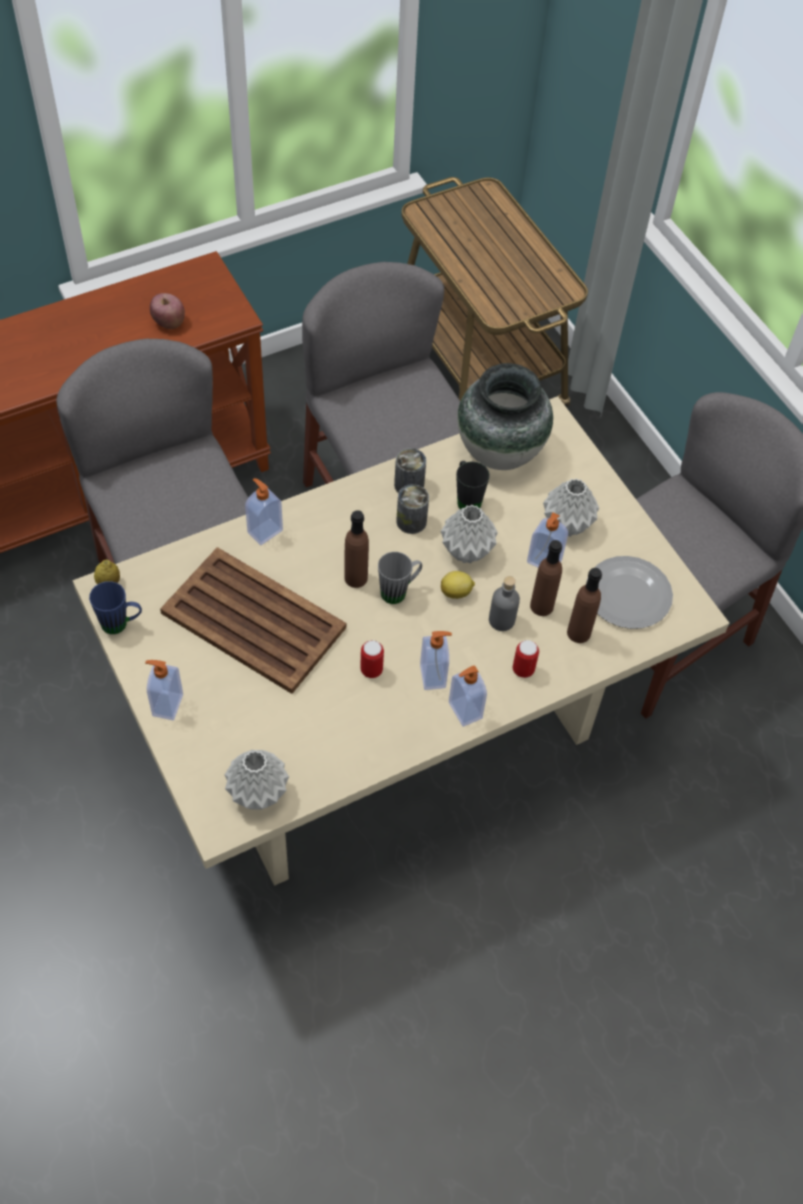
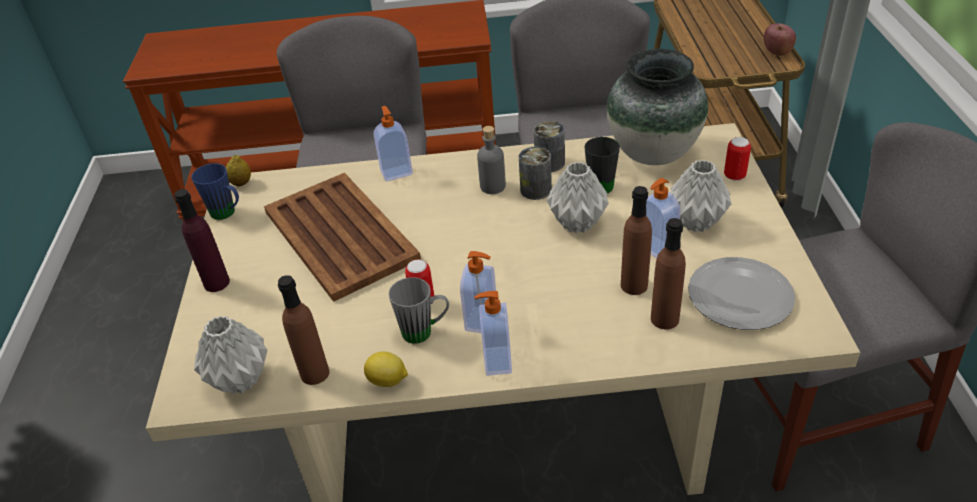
camera: 30 degrees right, 15 degrees down
(166, 705) = (216, 283): soap dispenser -> purple bottle
(169, 322) = (416, 34): apple -> apple (777, 52)
(356, 578) = (455, 222): brown bottle -> brown bottle (314, 373)
(399, 591) = (491, 241): grey mug -> grey mug (424, 332)
(456, 592) = (548, 254): lemon -> lemon (388, 381)
(501, 620) = (583, 288): grey bottle -> grey bottle (492, 186)
(523, 670) = (583, 338): can -> can (734, 176)

